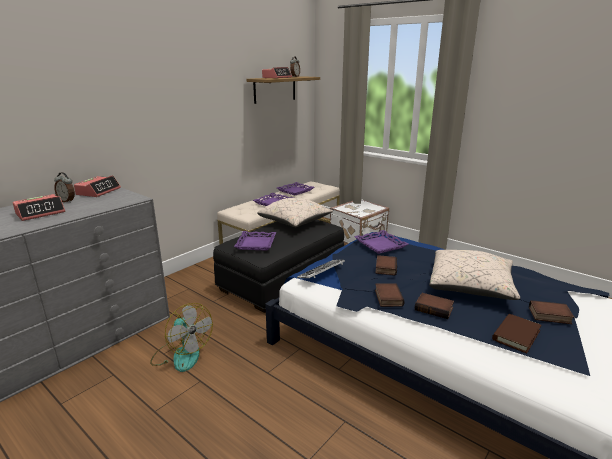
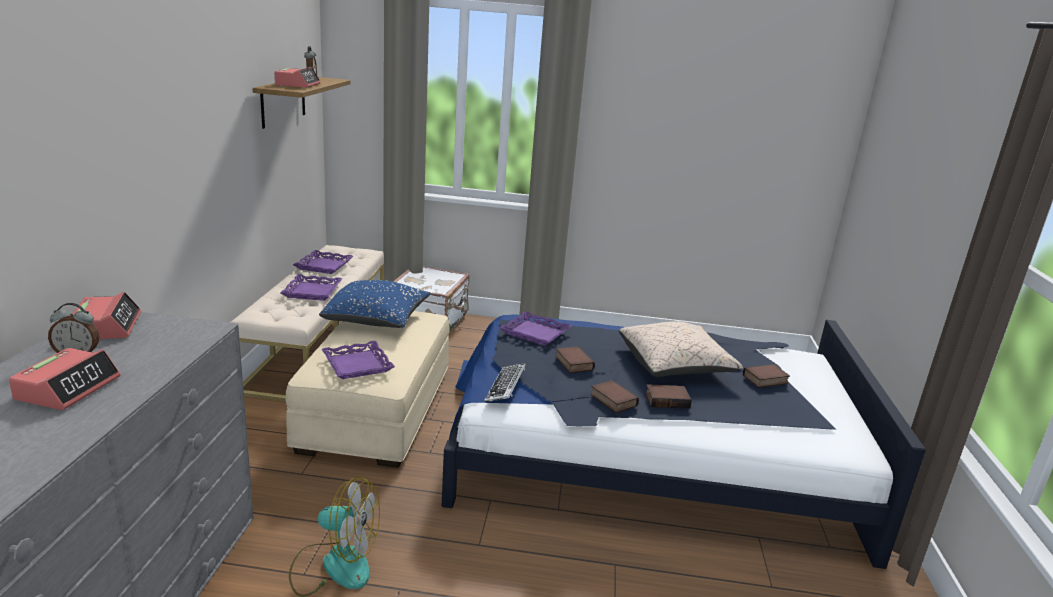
camera: 35 degrees left, 0 degrees up
(283, 278) = (376, 410): black ottoman -> beige ottoman
(295, 222) = (377, 319): beige pillow -> blue pillow
(516, 335) = (756, 408): brown book -> none

